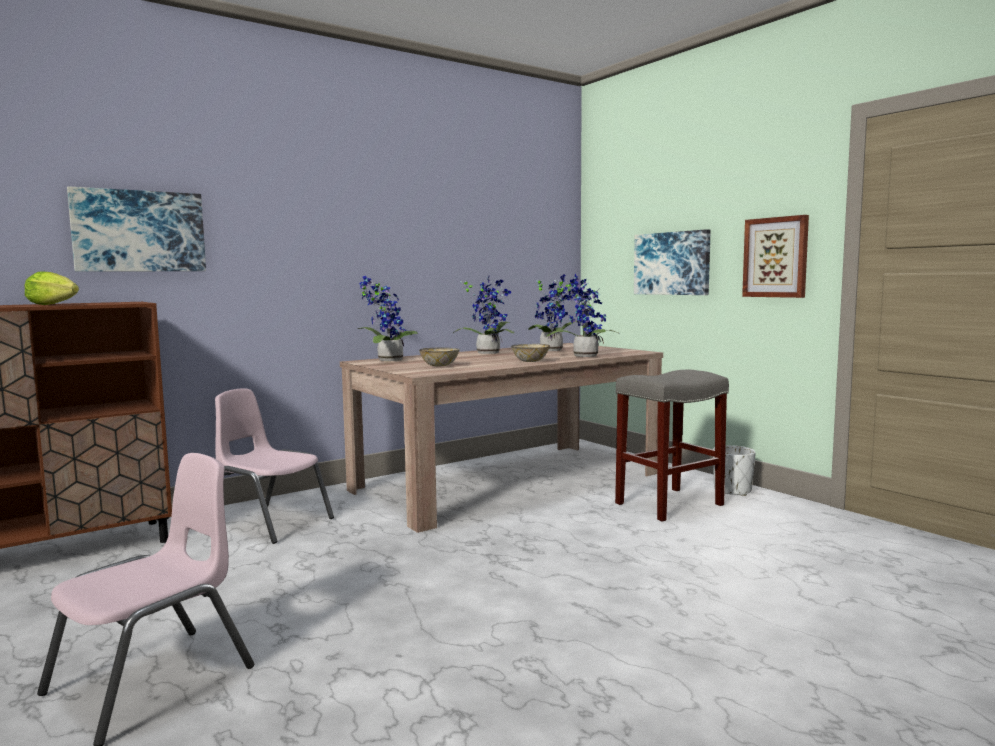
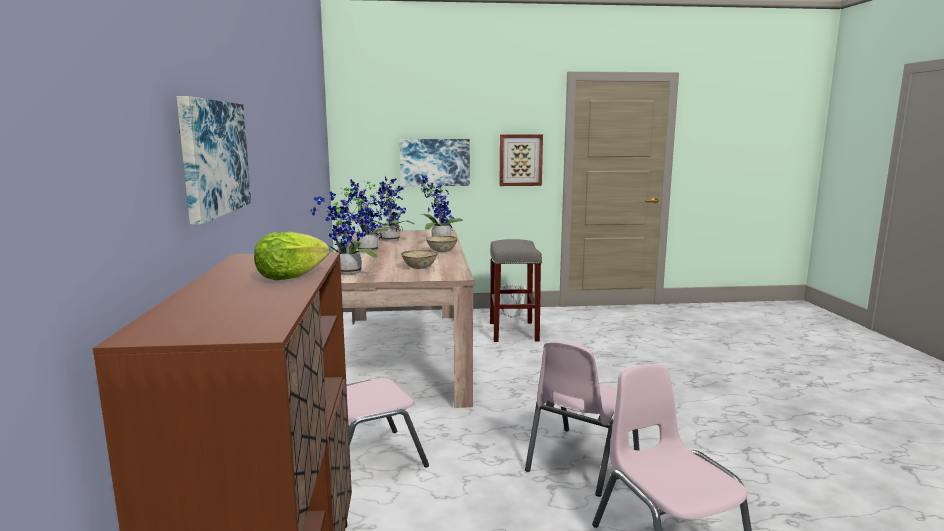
camera: 60 degrees left, 5 degrees up
(333, 604) = (581, 460): none -> pink chair

